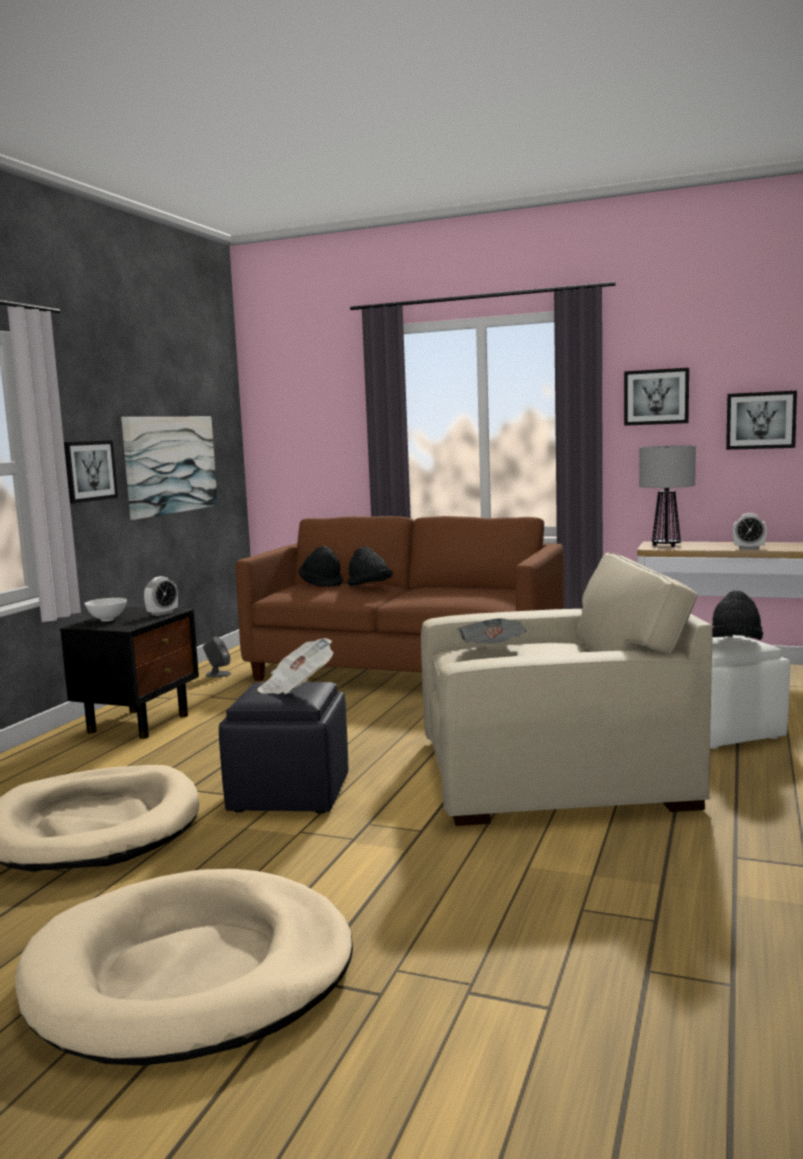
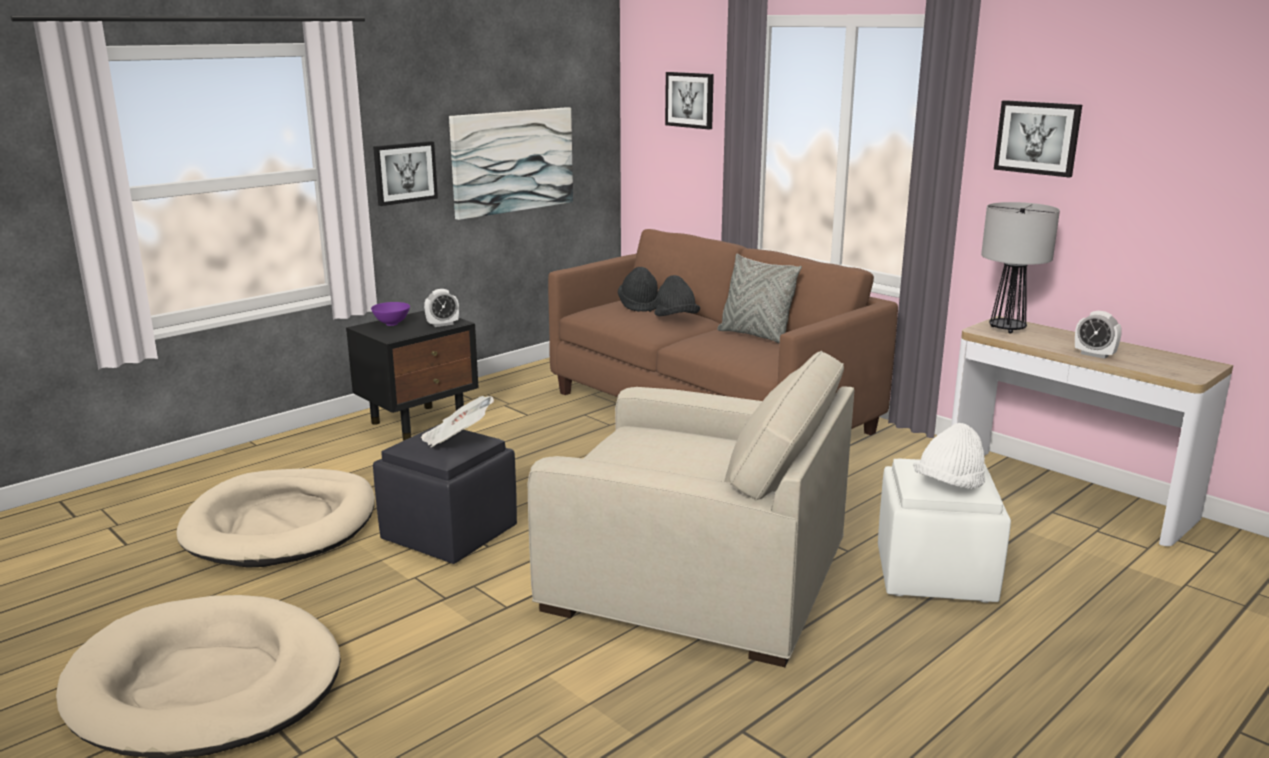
camera: 25 degrees right, 10 degrees up
(107, 620) = (392, 324): white bowl -> purple bowl
(218, 674) = (538, 378): grey speaker -> none
(452, 587) = (755, 335): none -> grey pillow
(492, 651) = (652, 440): newspaper -> none
(735, 644) = (948, 485): black hat -> white hat
(760, 420) = (1163, 186): picture -> picture (690, 100)

